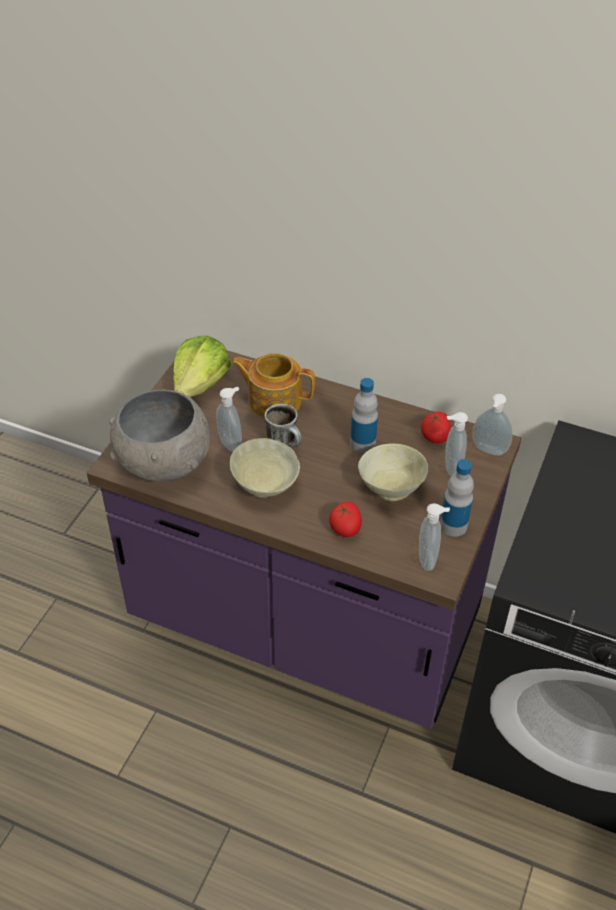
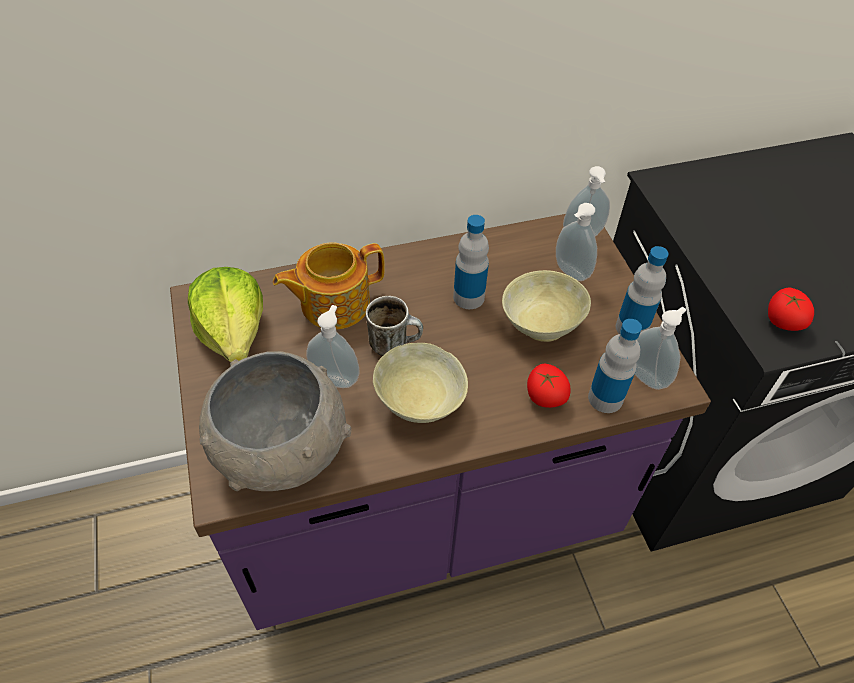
camera: 40 degrees left, 5 degrees up
(384, 553) = (605, 398): none -> bottle
(435, 437) = (524, 250): tomato -> tomato (782, 321)

